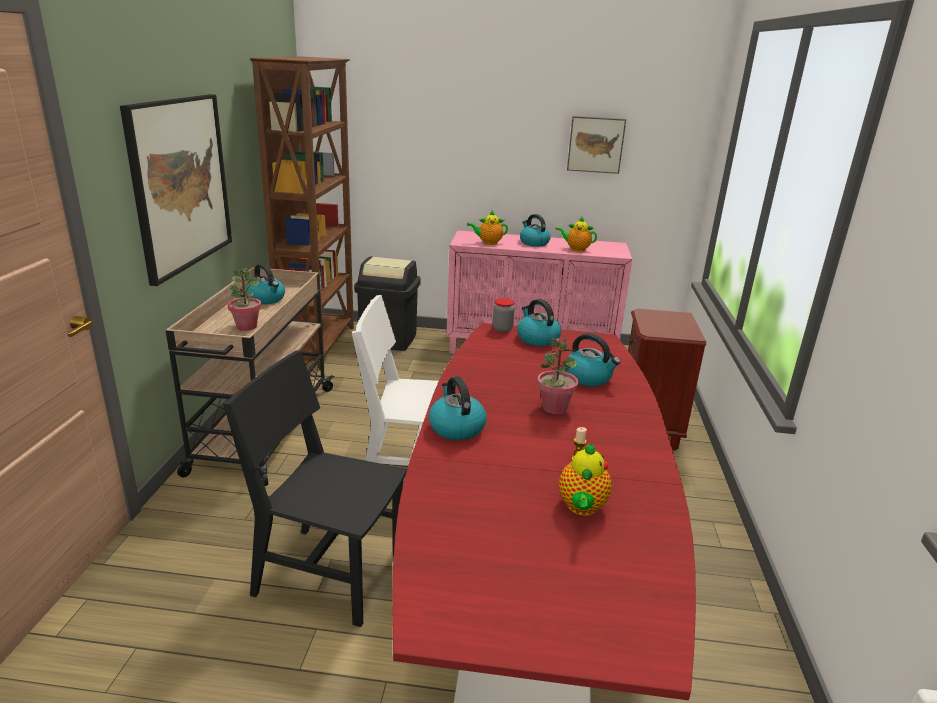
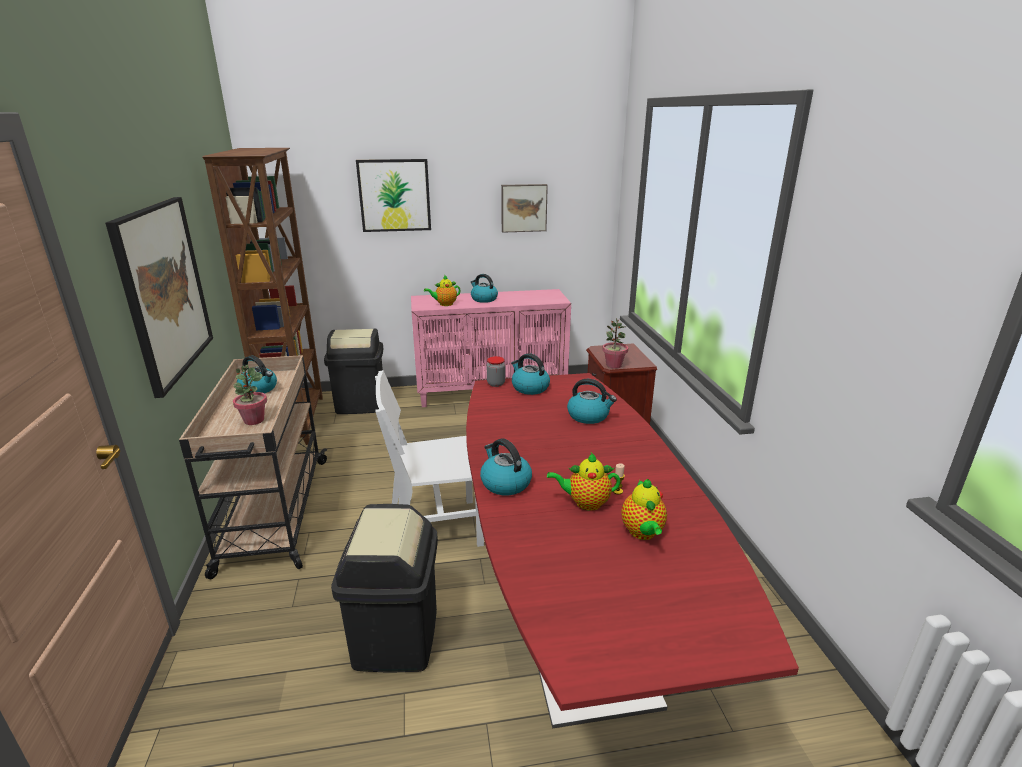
camera: 15 degrees left, 0 degrees up
(329, 574) = (395, 638): black chair -> black trash can
(453, 118) = (394, 195): none -> picture
(554, 408) = (576, 449): potted plant -> potted plant (613, 365)
(576, 249) = (522, 300): teapot -> teapot (585, 503)

